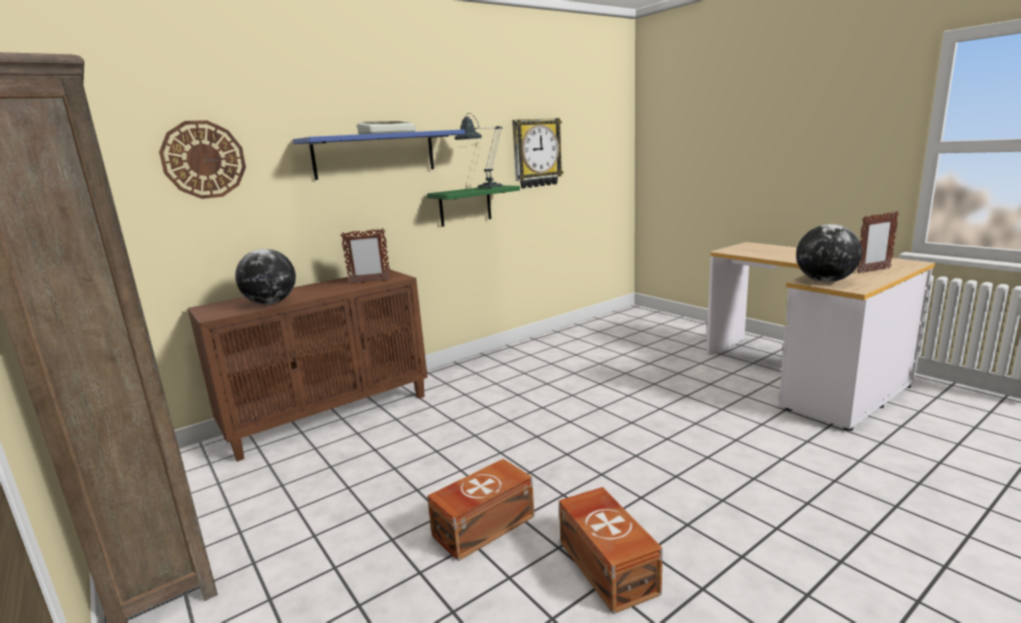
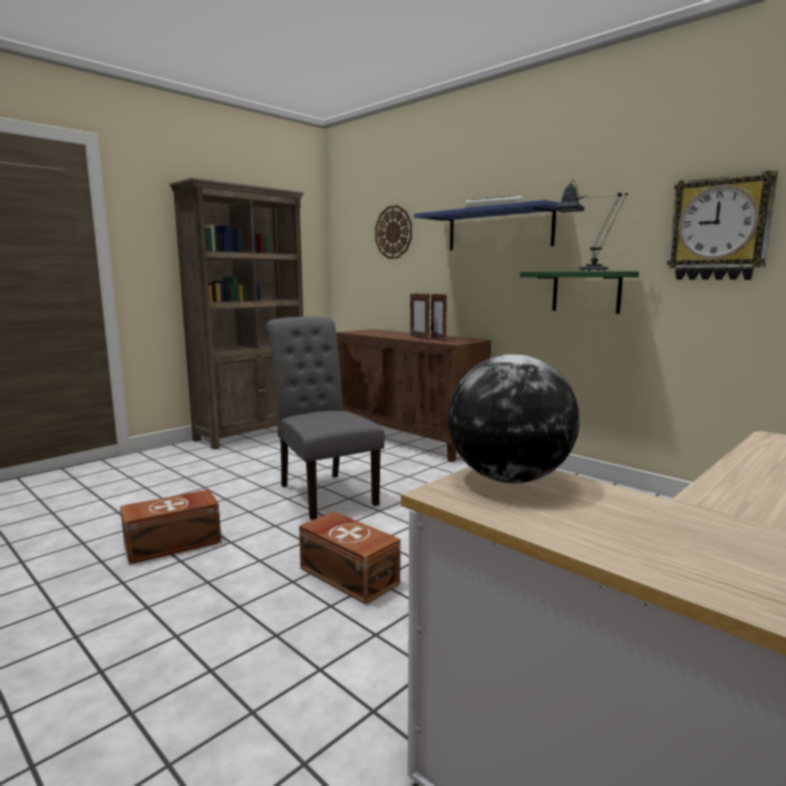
camera: 80 degrees right, 5 degrees down
(271, 303) = (376, 334): globe -> none
(479, 468) = (323, 492): none -> grey chair
(482, 526) = (244, 499): brown storage box -> brown storage box (349, 575)
(873, 270) = (657, 541): picture frame -> picture frame (419, 338)

